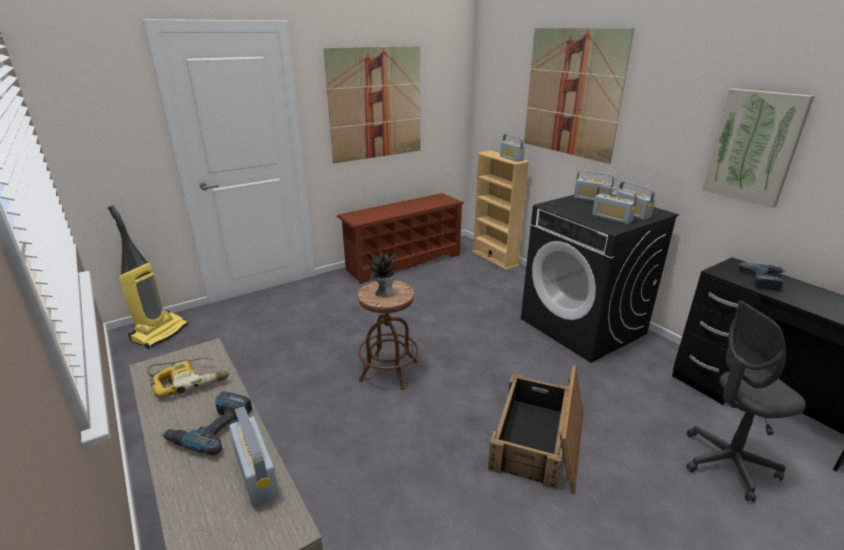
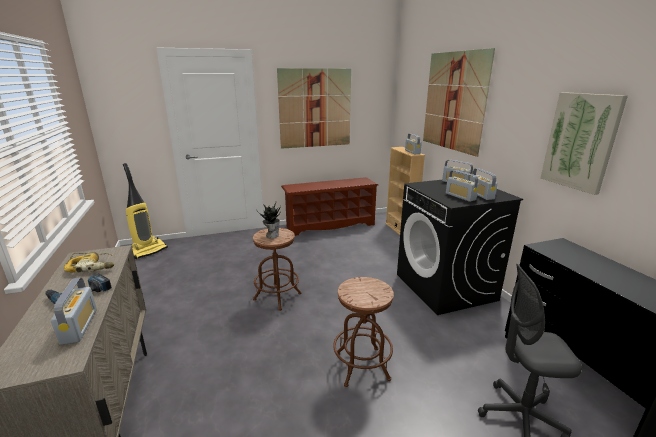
camera: 15 degrees right, 5 degrees down
(539, 441) = (362, 366): crate -> brown stool
(765, 280) = (580, 258): power drill -> none

